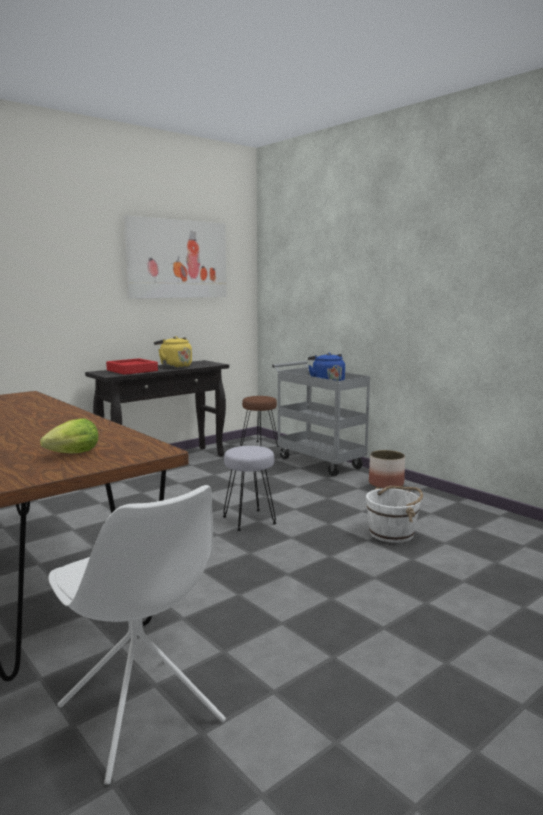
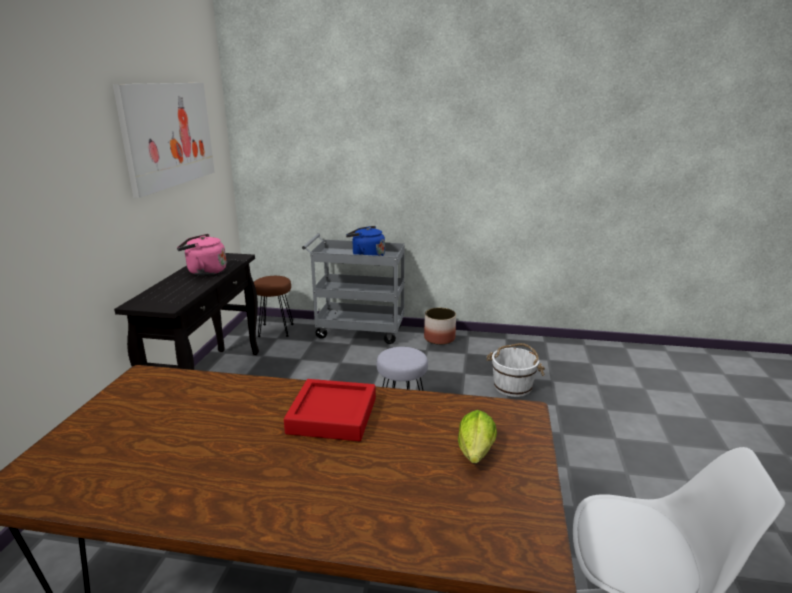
camera: 40 degrees left, 10 degrees up
(132, 370) = (173, 291): red tray -> red tray (332, 416)
(174, 366) = (204, 271): yellow kettle -> pink kettle

